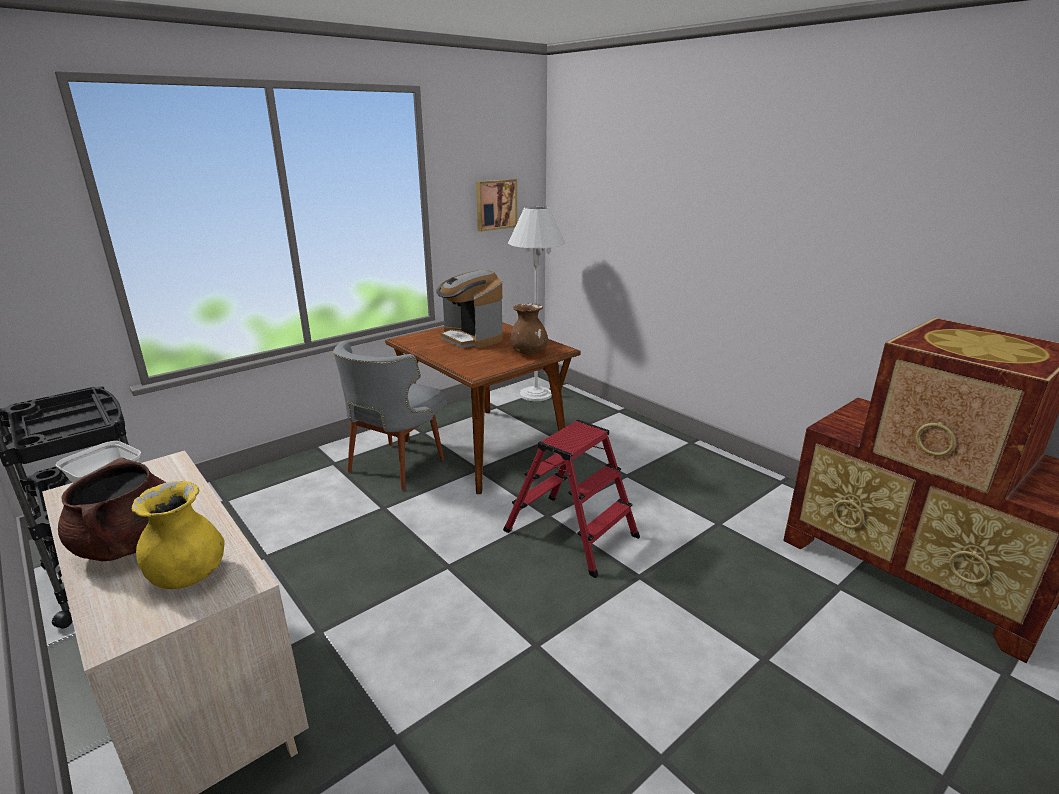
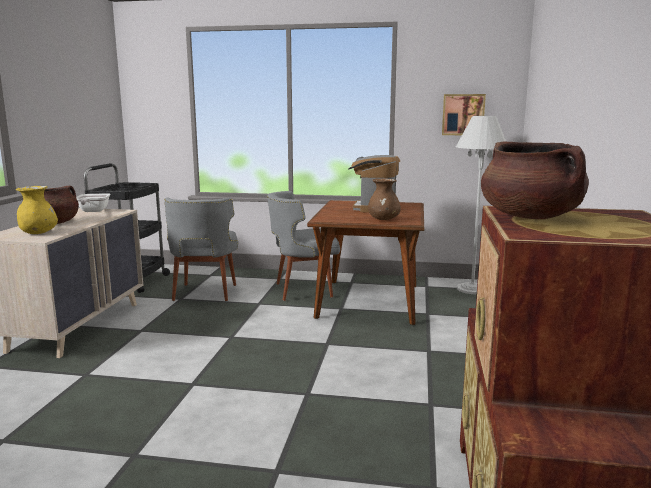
camera: 50 degrees right, 10 degrees down
(281, 529) = (205, 293): none -> grey chair
(570, 533) = (319, 356): red step ladder -> none
(955, 348) = (530, 217): none -> brown cooking pot

